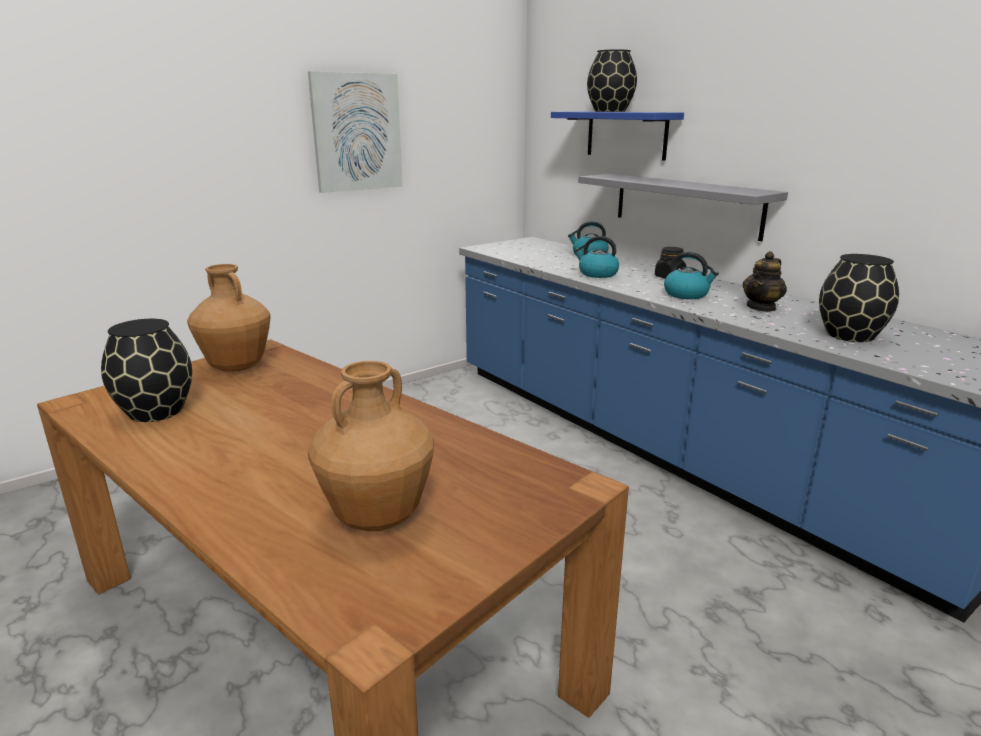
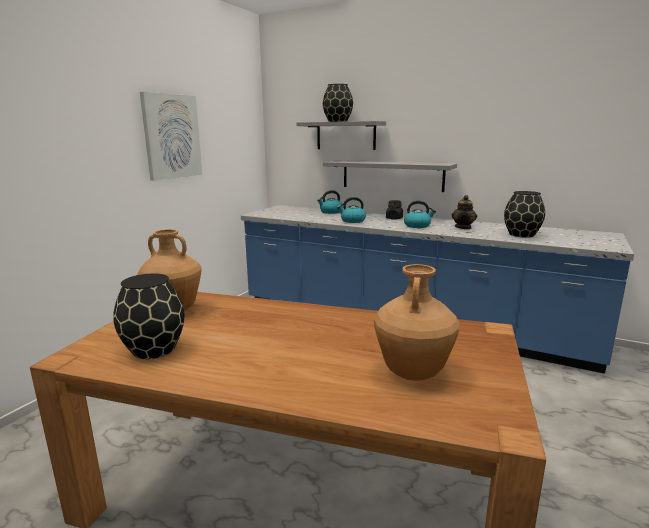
camera: 25 degrees left, 5 degrees down
(626, 134) = (345, 135): blue shelf -> grey shelf

